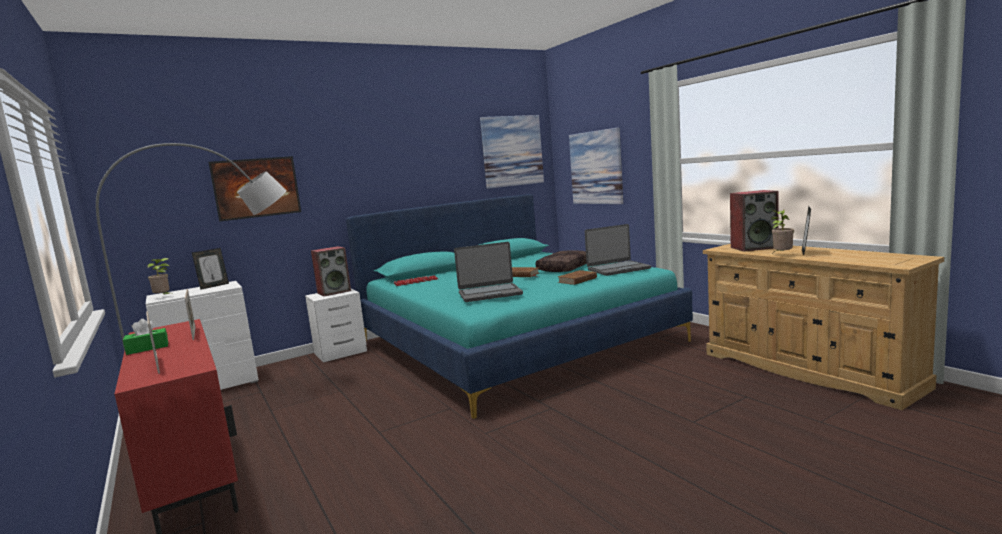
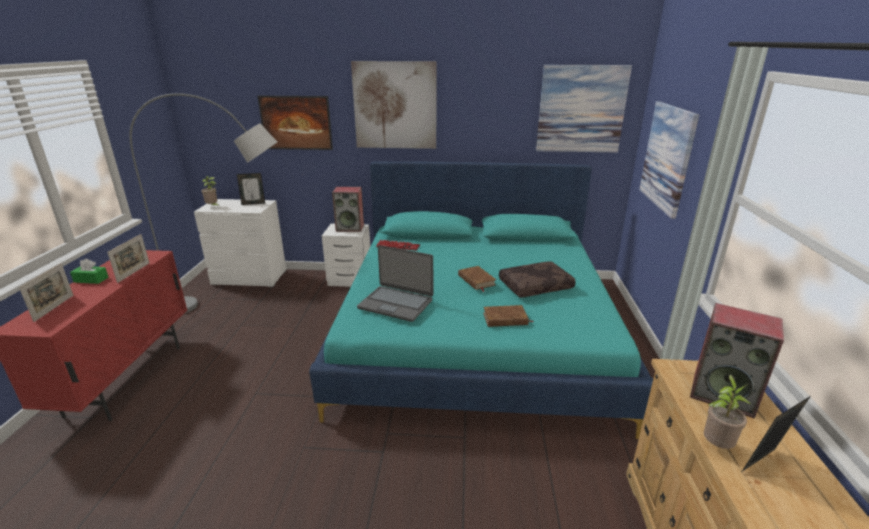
camera: 35 degrees right, 15 degrees up
(362, 160) = (395, 105): none -> picture
(618, 269) = (576, 318): laptop -> none

